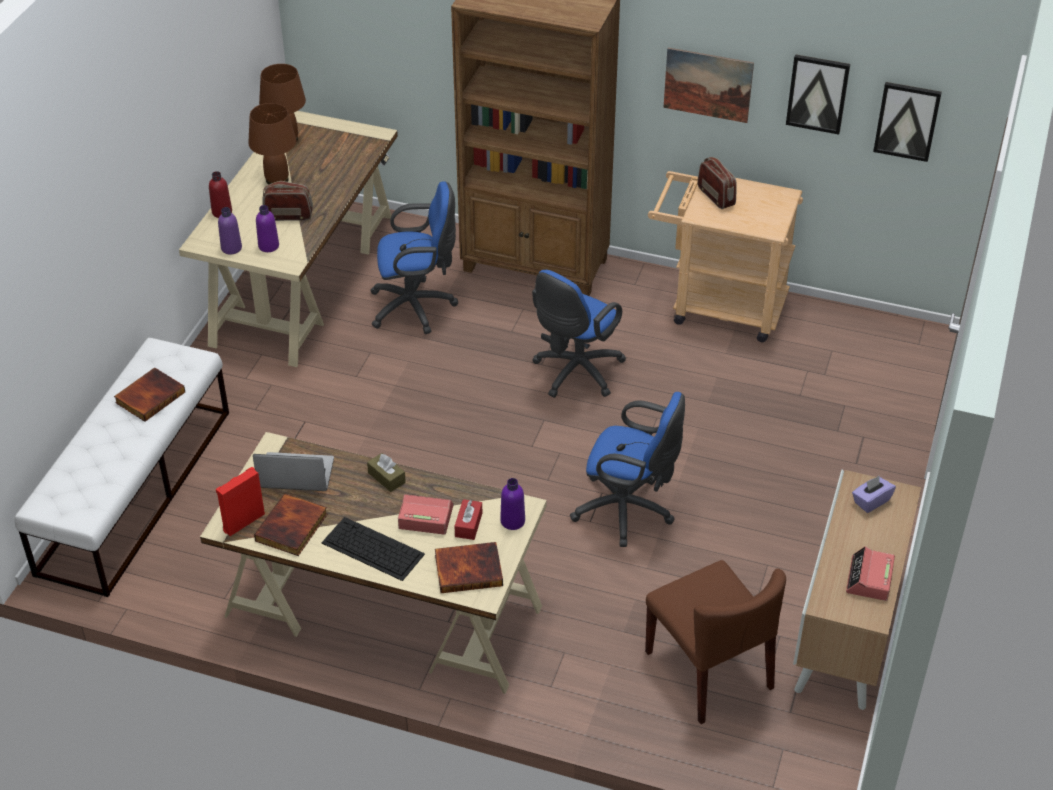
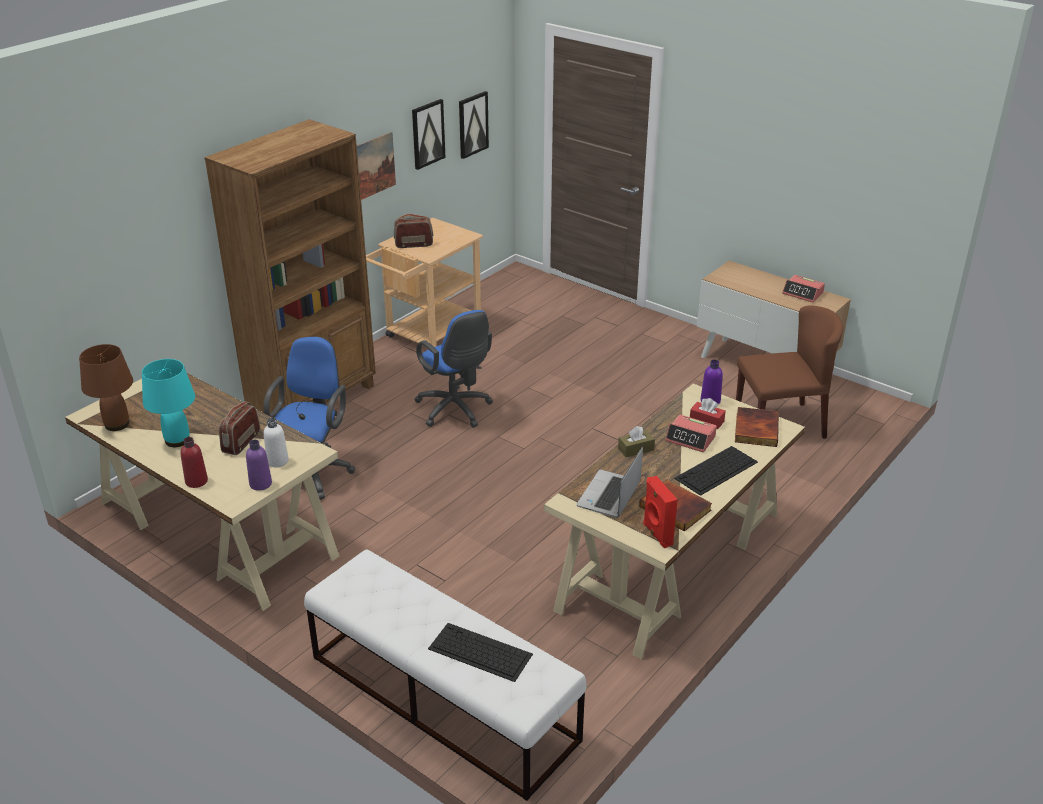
camera: 70 degrees left, 10 degrees down
(100, 461) = (479, 651): none -> keyboard
(150, 396) = (402, 602): book -> none
(268, 246) = (277, 461): purple bottle -> white bottle
(276, 180) = (177, 440): brown table lamp -> turquoise table lamp
(425, 517) = (690, 439): alarm clock -> alarm clock turned 90 degrees counterclockwise
(628, 511) = (617, 421): blue office chair -> none
(871, 501) = (735, 277): purple tissue box -> none

